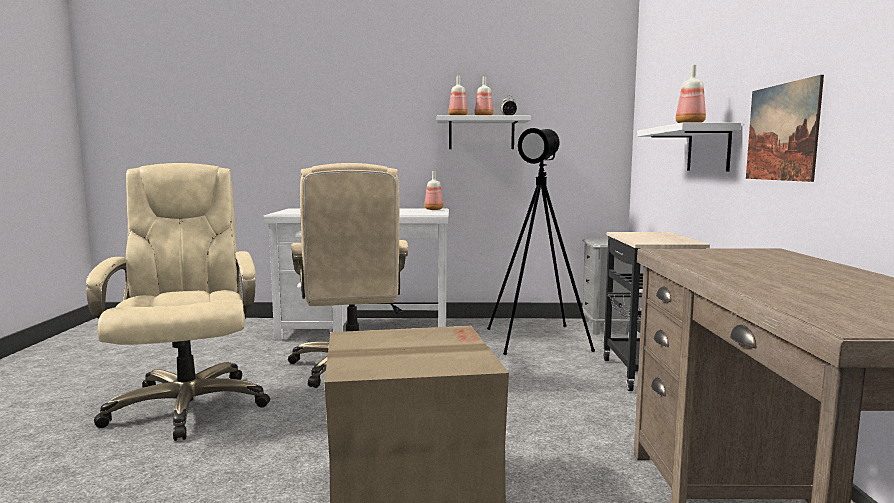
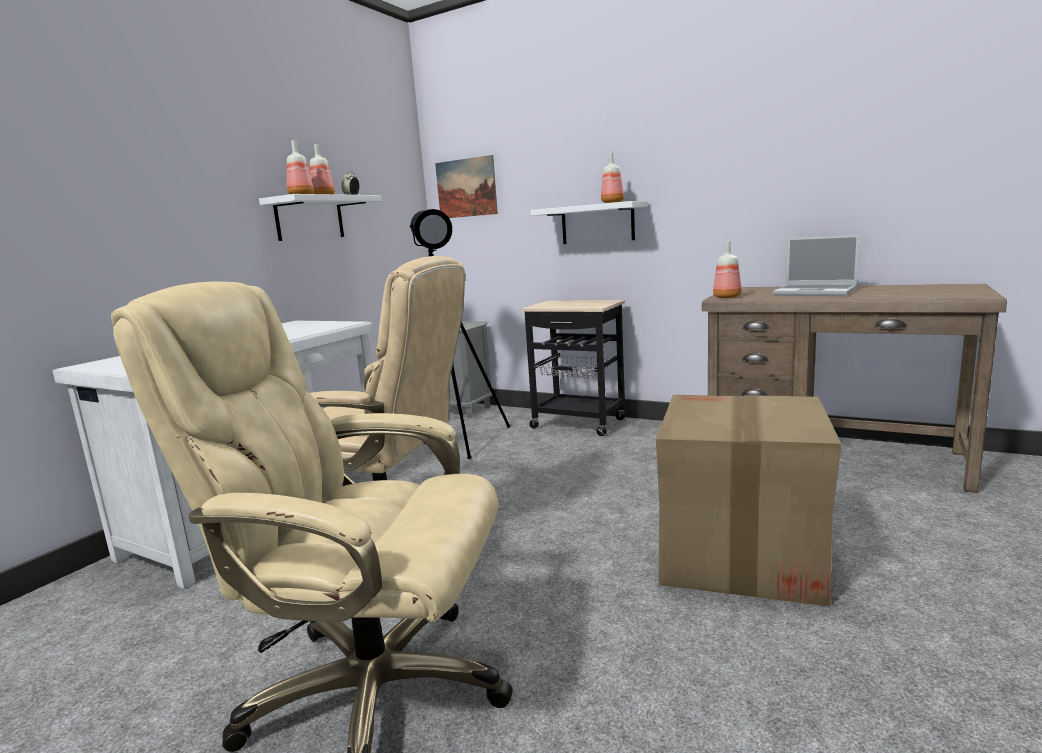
camera: 60 degrees left, 5 degrees up
(433, 209) = (297, 323): bottle -> bottle (726, 297)
(768, 270) = (816, 292): none -> laptop
(781, 132) = (705, 207): picture -> picture (466, 188)

